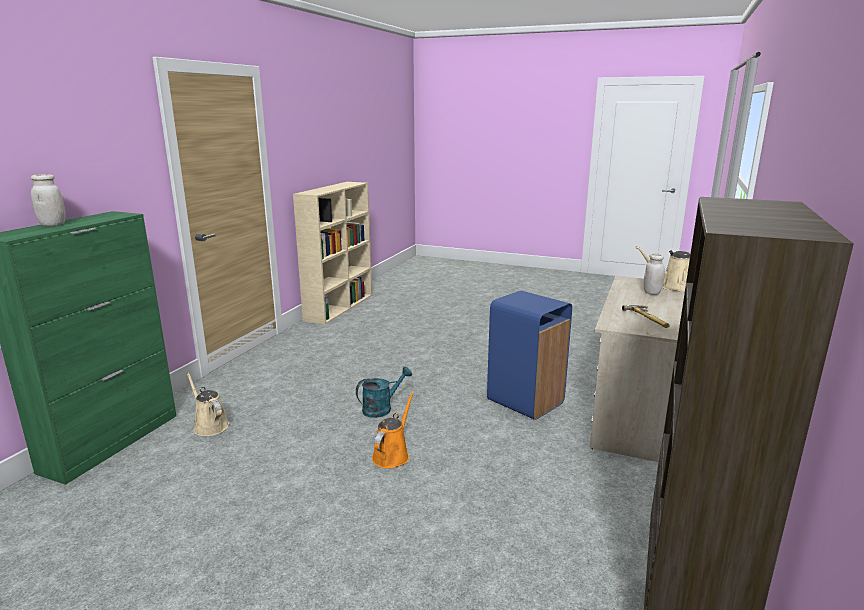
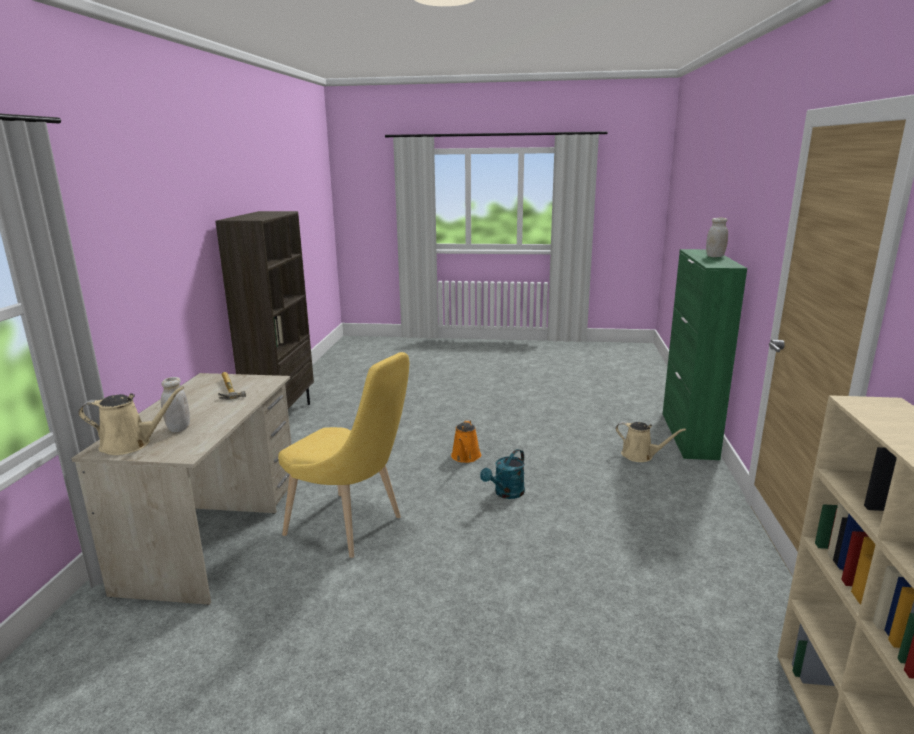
camera: 165 degrees right, 0 degrees up
(525, 401) = (350, 527): blue trash can -> yellow chair

